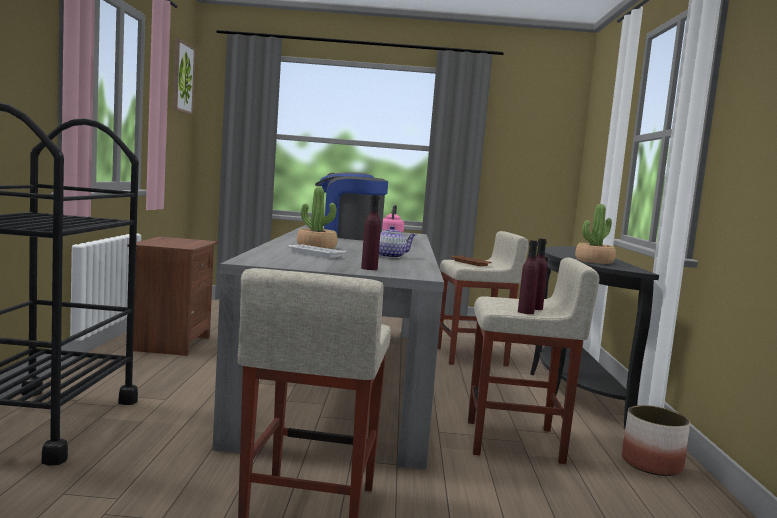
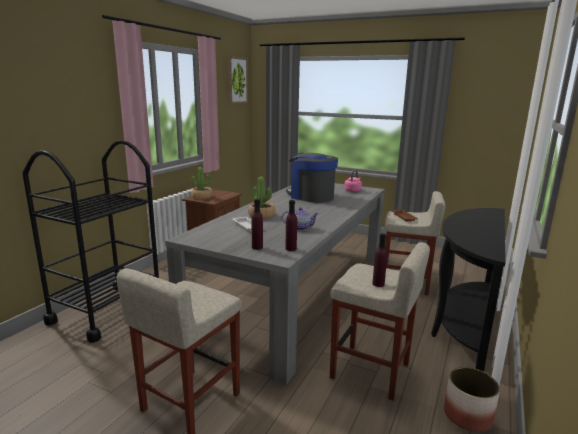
camera: 25 degrees right, 10 degrees up
(525, 312) = (364, 289): purple bottle -> purple bottle (291, 249)
(594, 261) = (469, 237): potted plant -> potted plant (202, 197)

